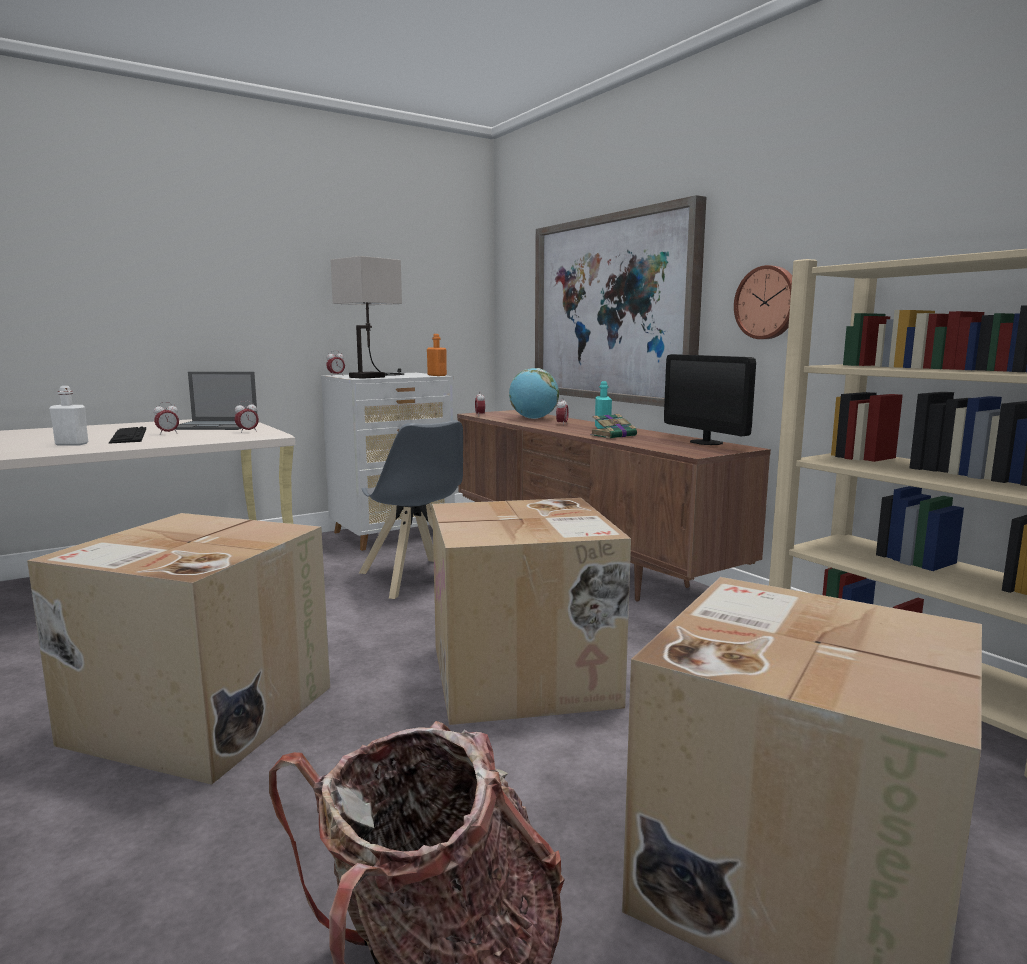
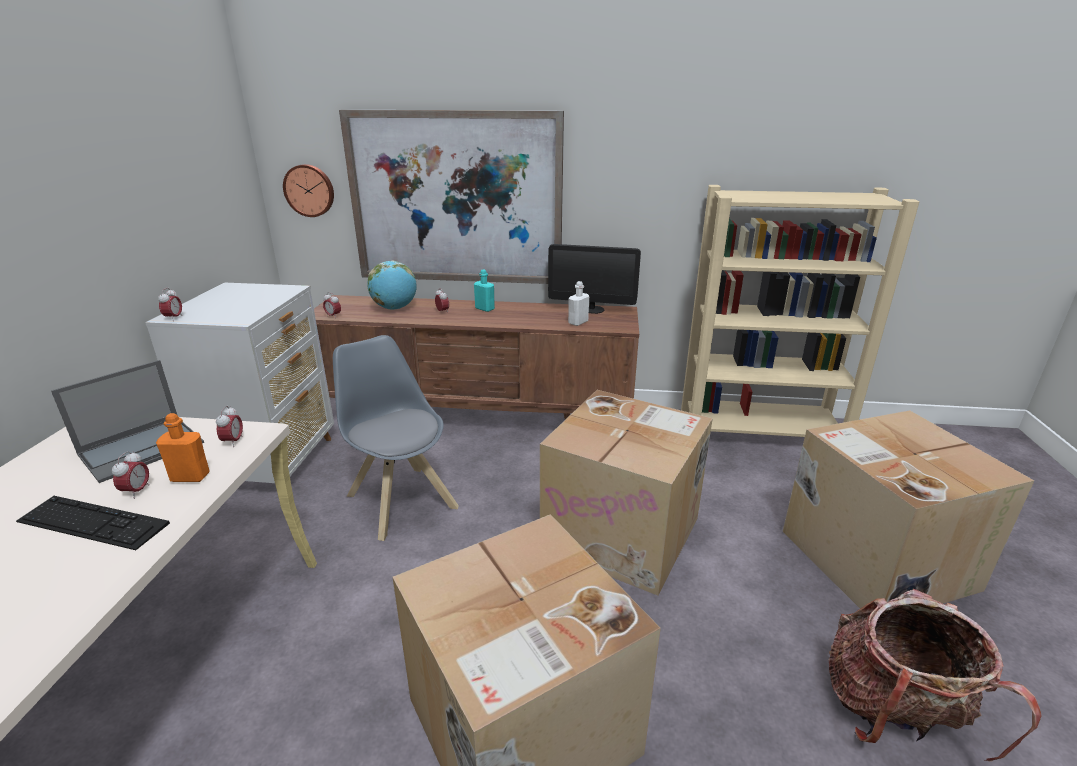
camera: 50 degrees left, 15 degrees up
(72, 444) = (82, 582): white bottle -> white bottle (578, 322)
(377, 376) = (233, 307): table lamp -> none
(415, 579) = (400, 499): grey chair -> grey chair turned 135 degrees counterclockwise
(437, 375) = (290, 288): orange bottle -> orange bottle (190, 477)
(614, 435) = (521, 318): book -> none
(768, 302) = (627, 202): wall clock -> wall clock (309, 190)

